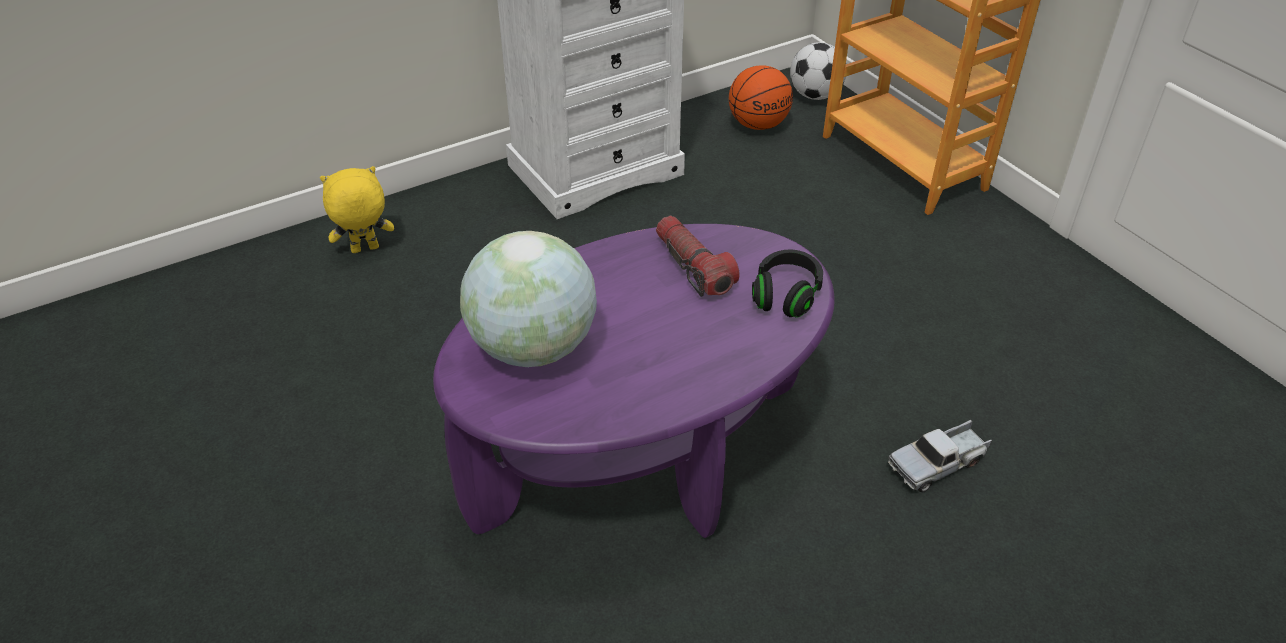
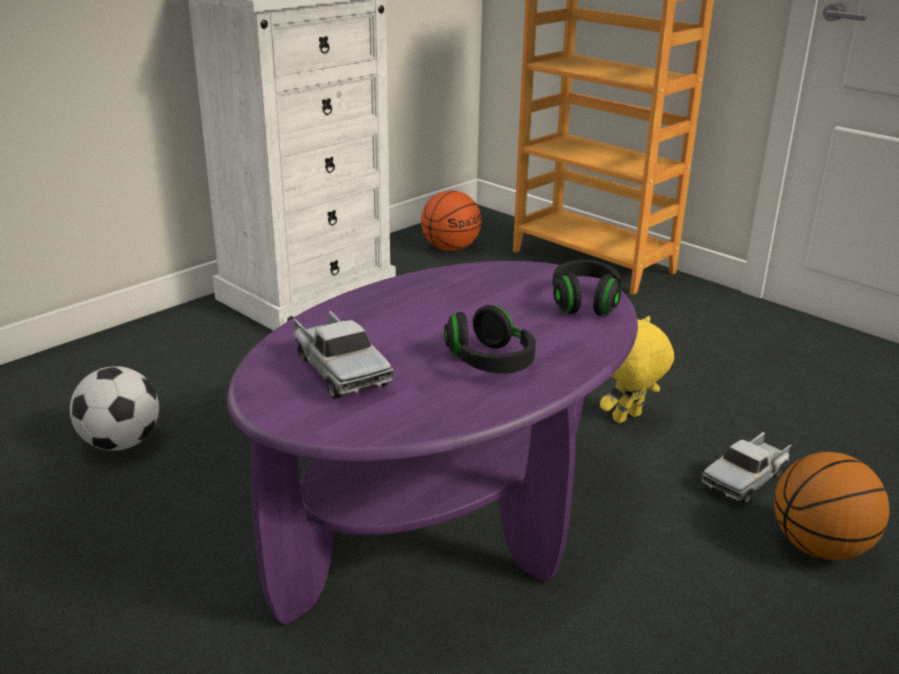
camera: 15 degrees left, 15 degrees down
(364, 250) = (74, 381): yellow plush toy -> yellow plush toy (627, 418)
(533, 347) = (339, 369): globe -> toy truck
(664, 360) = (489, 362): none -> black headphones
(693, 267) = (480, 292): flashlight -> none
(815, 96) = (493, 225): football -> football (121, 443)
(972, 551) = (820, 547): none -> basketball

